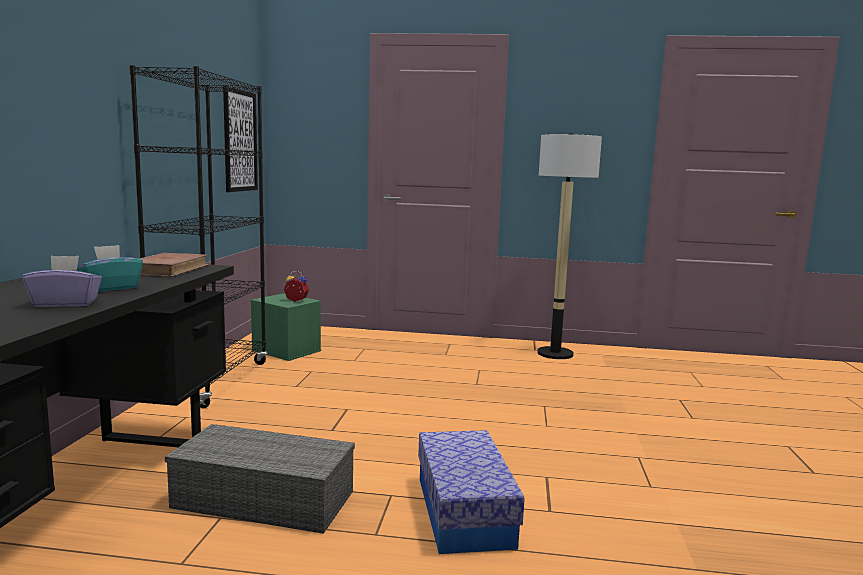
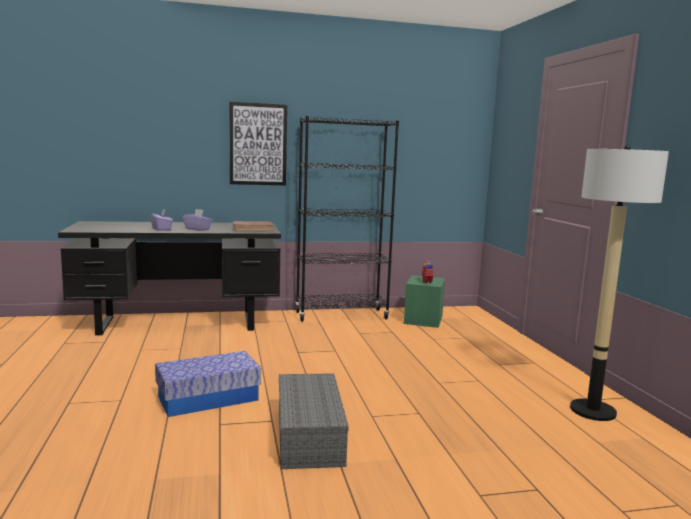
camera: 70 degrees right, 0 degrees up
(110, 288) = (198, 229): turquoise tissue box -> purple tissue box
(240, 141) = (443, 159): picture -> picture (258, 144)
(267, 499) = (202, 353): grey storage box -> grey storage box (310, 436)

